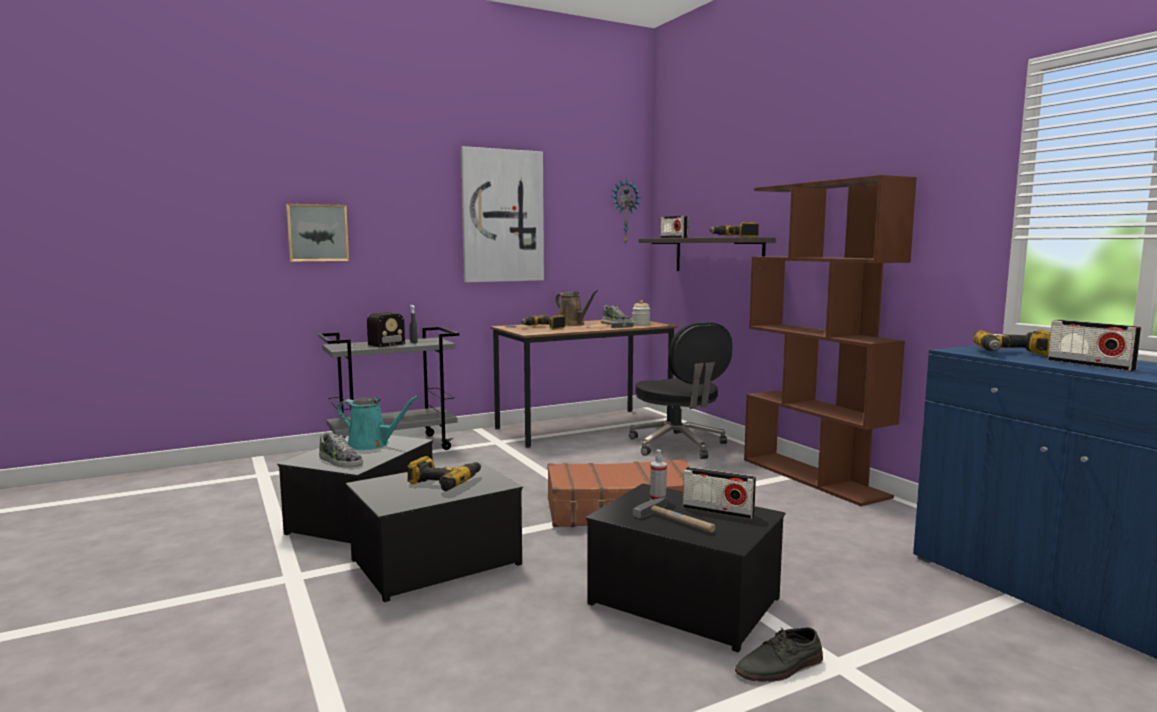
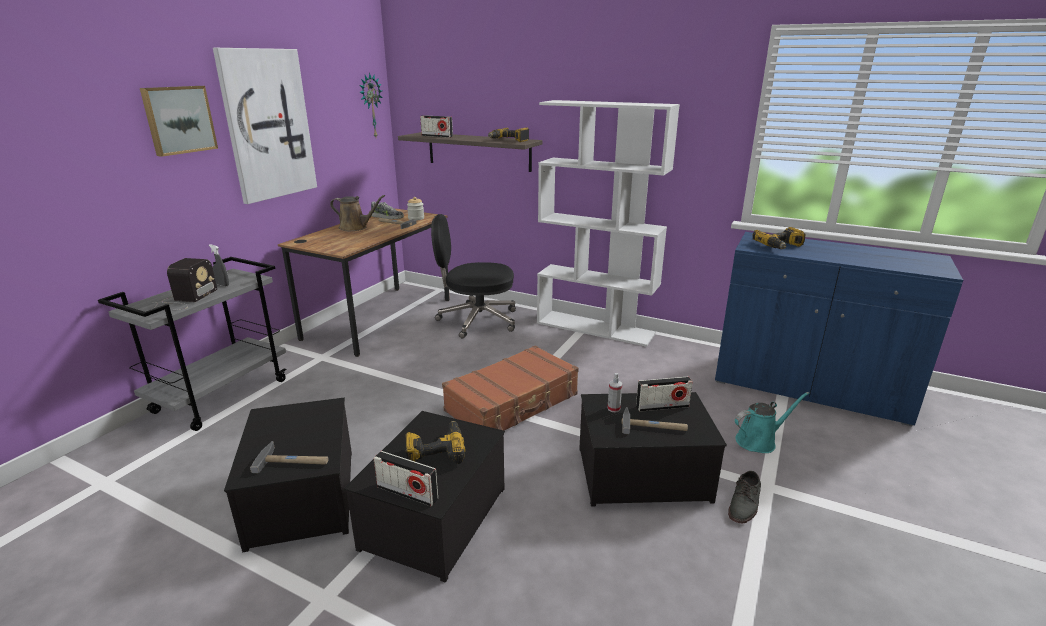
camera: 35 degrees left, 15 degrees up
(317, 233) = (63, 176): picture -> picture (178, 120)
(340, 461) = (294, 461): shoe -> hammer
(372, 444) = (292, 425): turquoise watering can -> turquoise watering can (759, 441)
(543, 327) = (338, 238): power drill -> none
(678, 445) = (476, 320): black office chair -> black office chair turned 150 degrees clockwise
(814, 478) = (596, 328): brown bookcase -> white bookcase
(1090, 365) = (835, 254): radio -> radio (407, 493)

